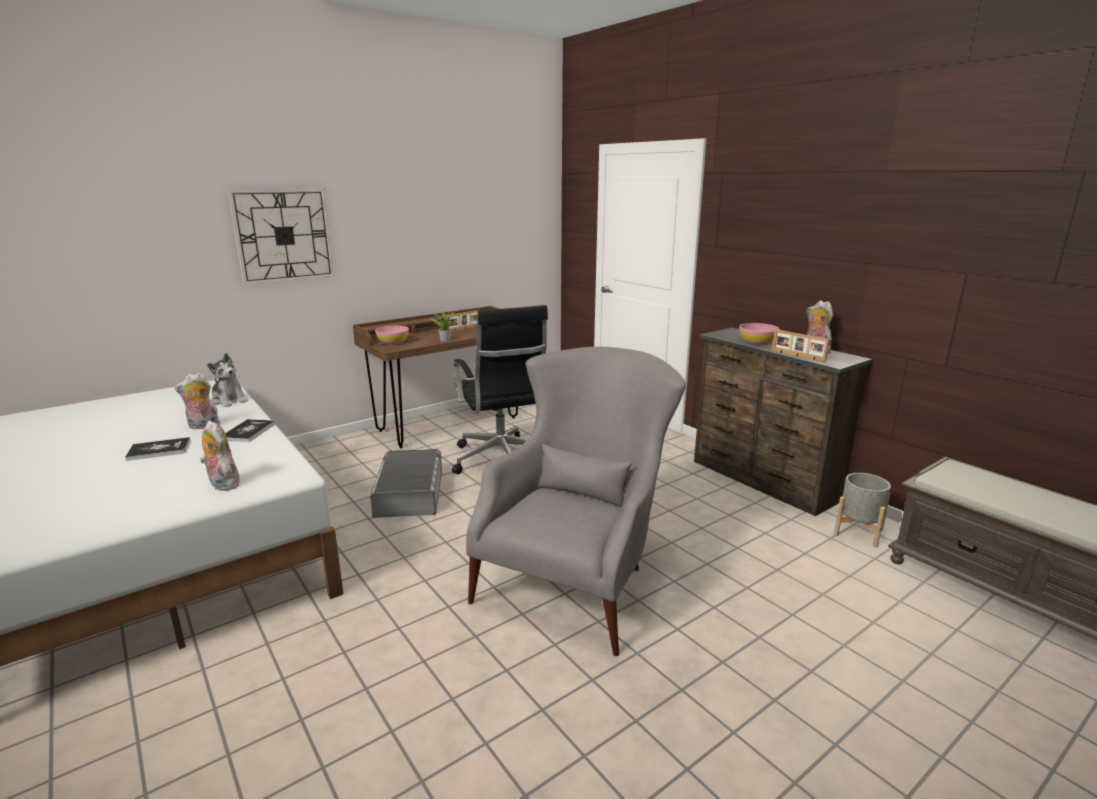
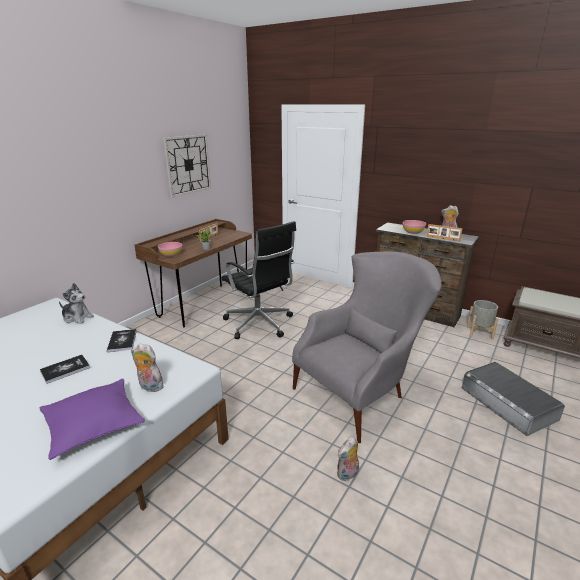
camera: 20 degrees left, 5 degrees up
(124, 510) = (93, 424): none -> purple pillow
(203, 426) = (80, 343): plush toy -> plush toy (348, 475)
(284, 235) = (81, 183): wall clock -> wall clock (188, 165)
(410, 492) = (216, 358): grey storage box -> grey storage box (508, 403)
(578, 576) = (361, 391): grey armchair -> grey armchair turned 45 degrees clockwise

